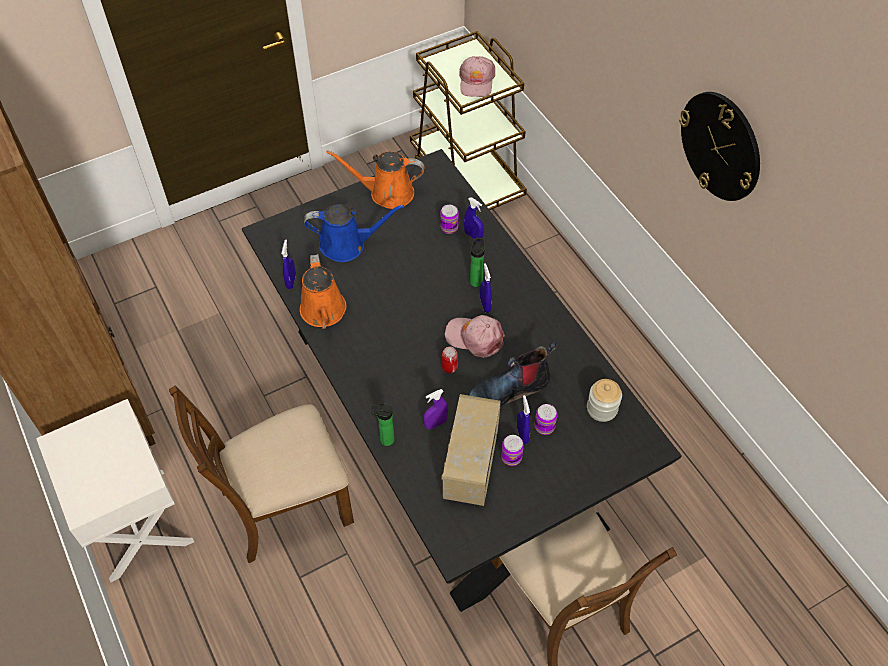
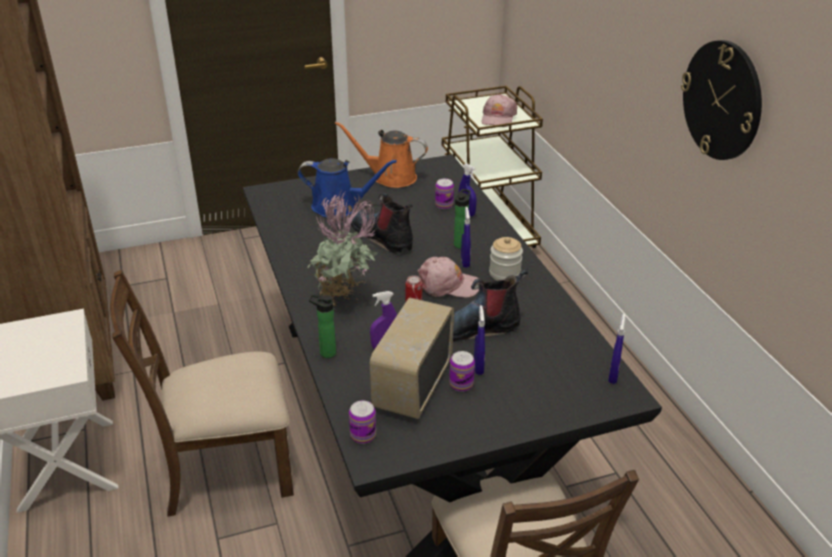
camera: 10 degrees right, 20 degrees down
(291, 281) = (274, 226): blue spray bottle -> blue spray bottle (613, 376)
(323, 313) = (298, 251): orange watering can -> none
(386, 373) = (345, 301): none -> potted plant
(401, 282) = (383, 237): none -> boot
(475, 337) = (447, 285): pink cap -> pink cap turned 150 degrees clockwise
(544, 427) = (505, 363): can -> can (363, 435)
(602, 408) = (574, 356): jar -> jar (504, 274)

